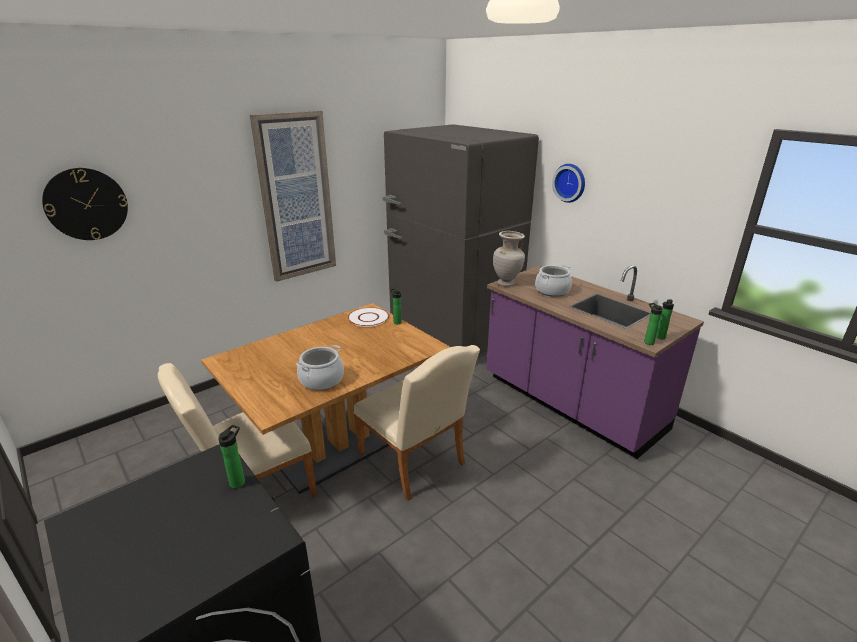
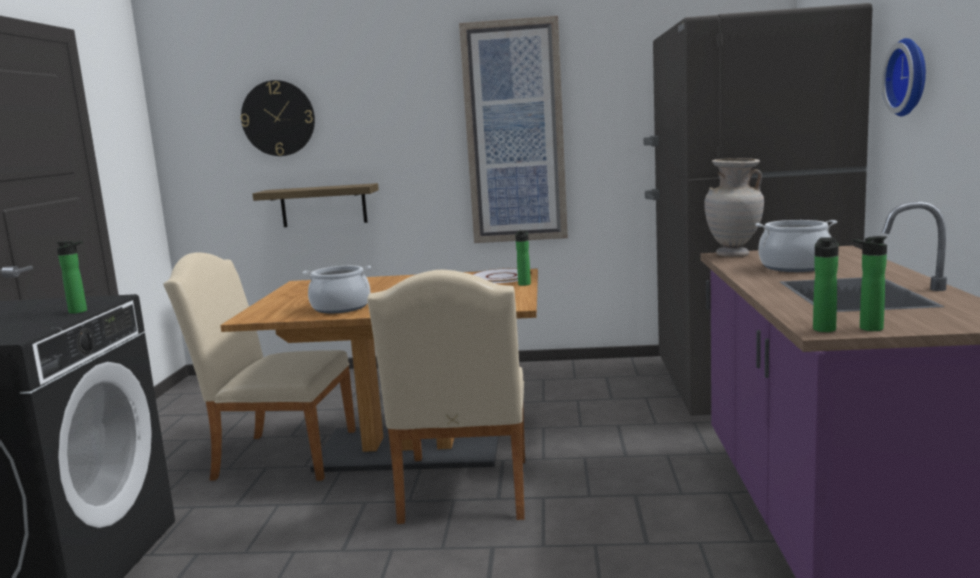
camera: 45 degrees right, 15 degrees down
(146, 276) = (323, 205): none -> shelf

